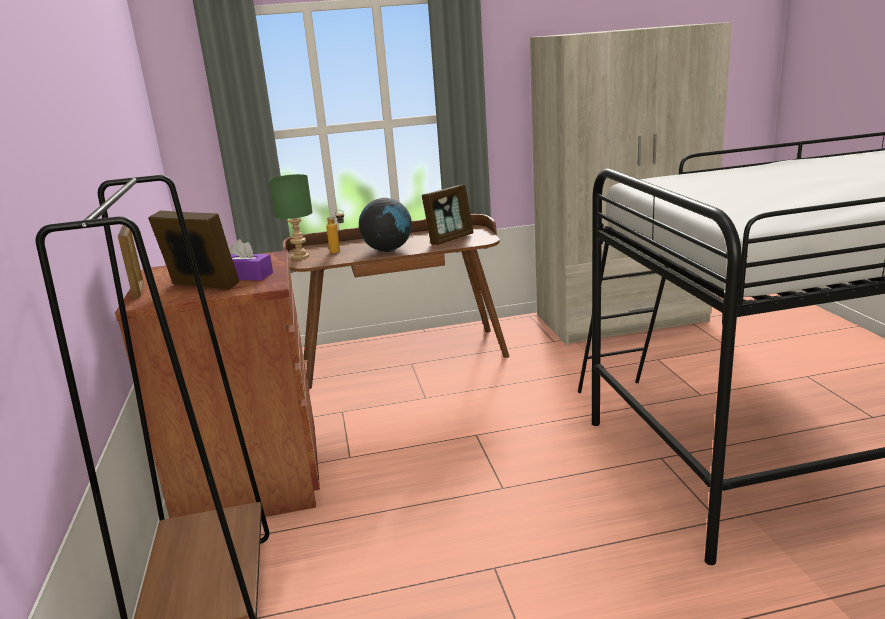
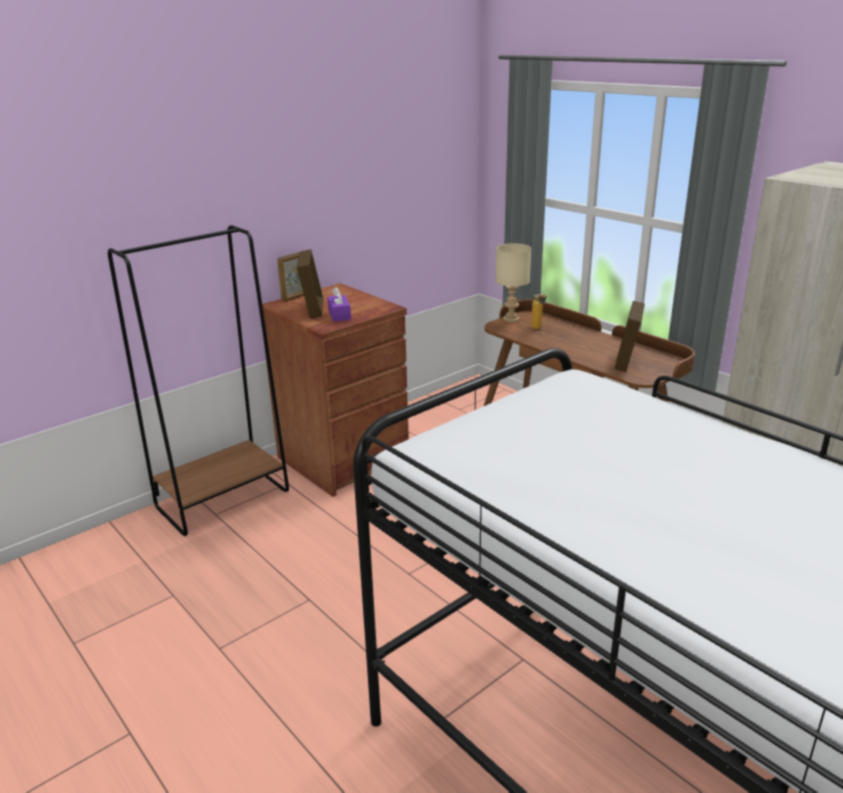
camera: 60 degrees right, 5 degrees up
(300, 257) = (511, 319): green table lamp -> beige table lamp
(388, 250) = (563, 345): globe -> none
(450, 239) = (626, 361): picture frame -> picture frame turned 90 degrees clockwise

